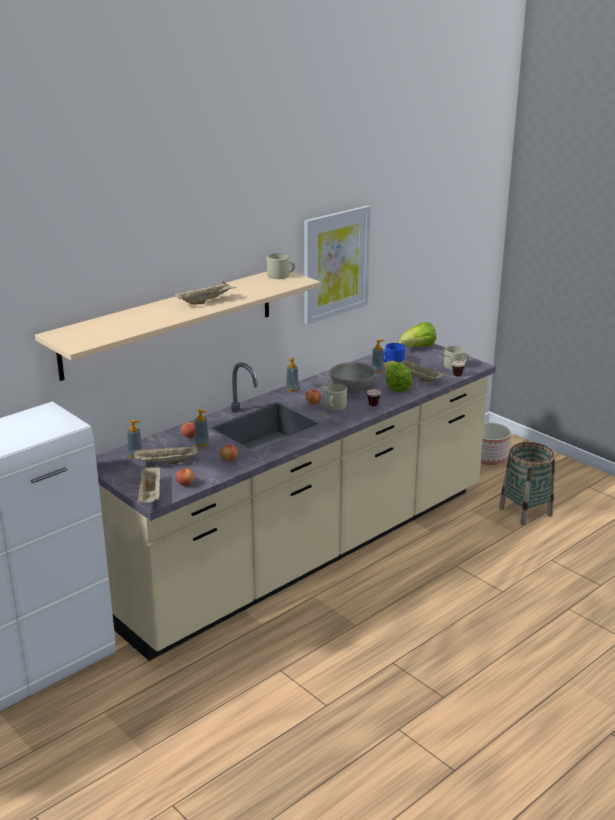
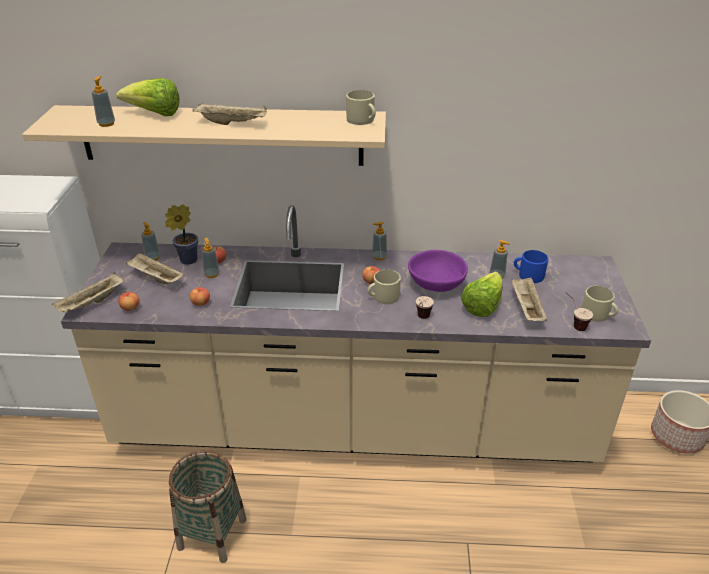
camera: 45 degrees right, 10 degrees up
(117, 329) = (106, 124): none -> soap dispenser
(165, 445) = (186, 260): none -> potted plant
(335, 264) = (479, 128): picture -> none
(352, 388) = (436, 284): grey bowl -> purple bowl
(417, 348) = (587, 270): lettuce -> lettuce (155, 114)
(525, 511) = (634, 533): basket -> basket (212, 533)

